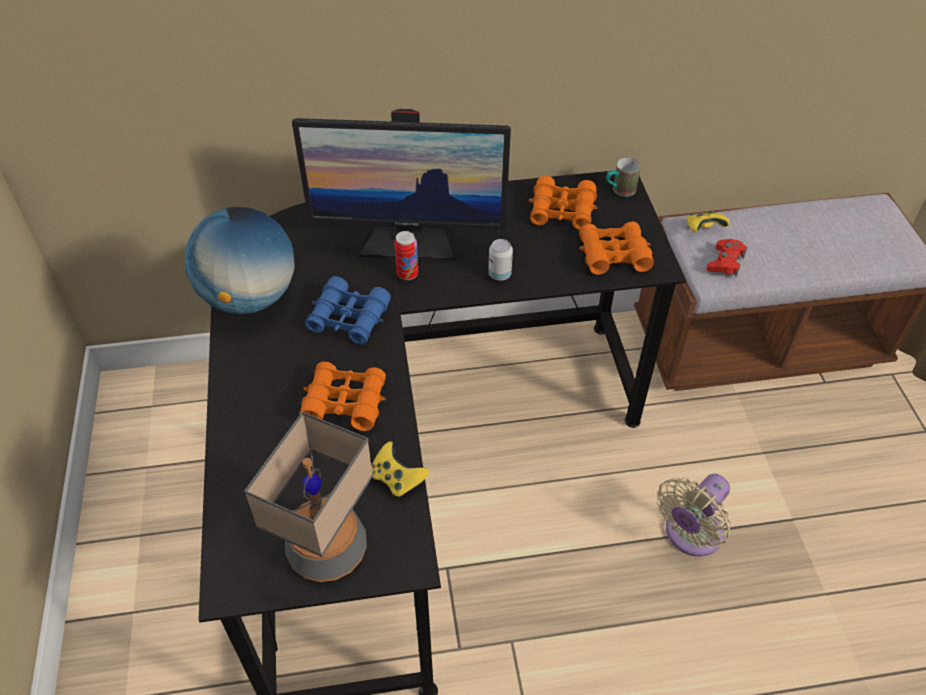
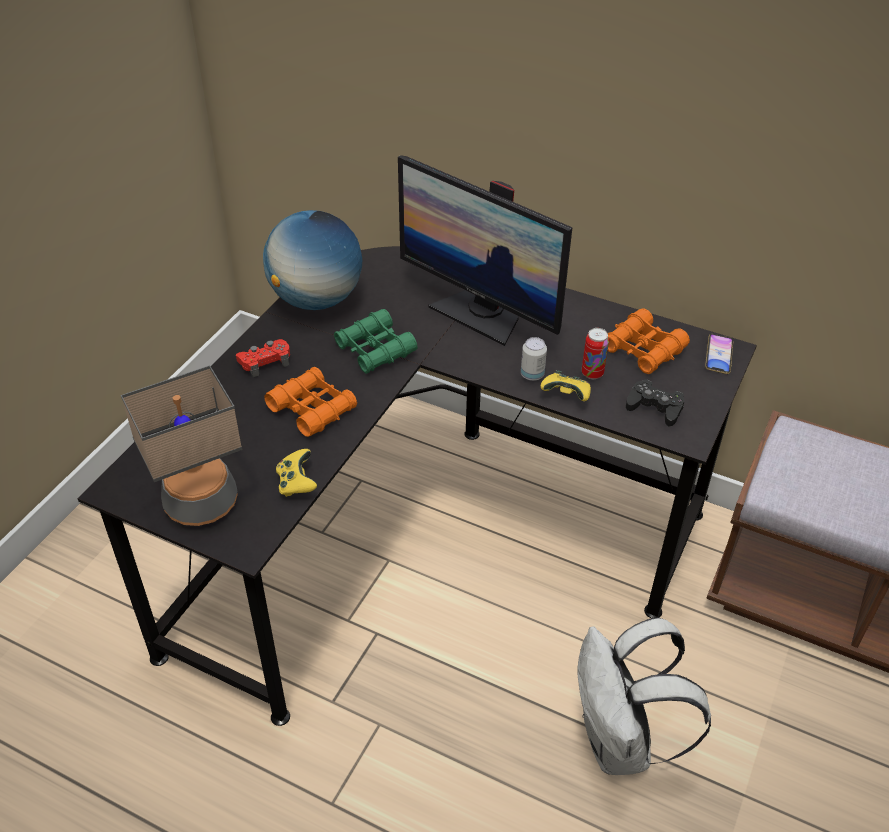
camera: 35 degrees right, 5 degrees down
(349, 318) = (375, 349): blue binoculars -> green binoculars
(407, 274) = (454, 338): can -> can (592, 373)
(613, 255) = (654, 407): orange binoculars -> black game controller
(619, 190) = (718, 356): mug -> phone
(689, 535) = (620, 742): beige fan -> white backpack
(704, 229) = (811, 443): yellow game controller -> yellow game controller (566, 395)
(725, 262) = (803, 482): red game controller -> red game controller (265, 361)

